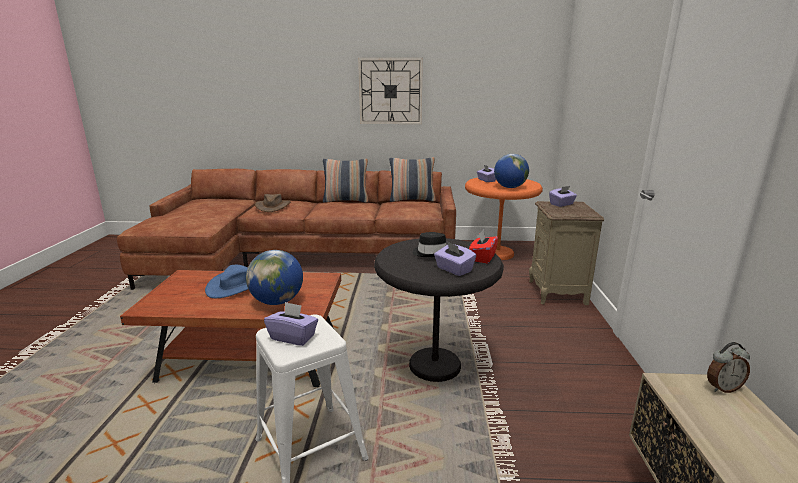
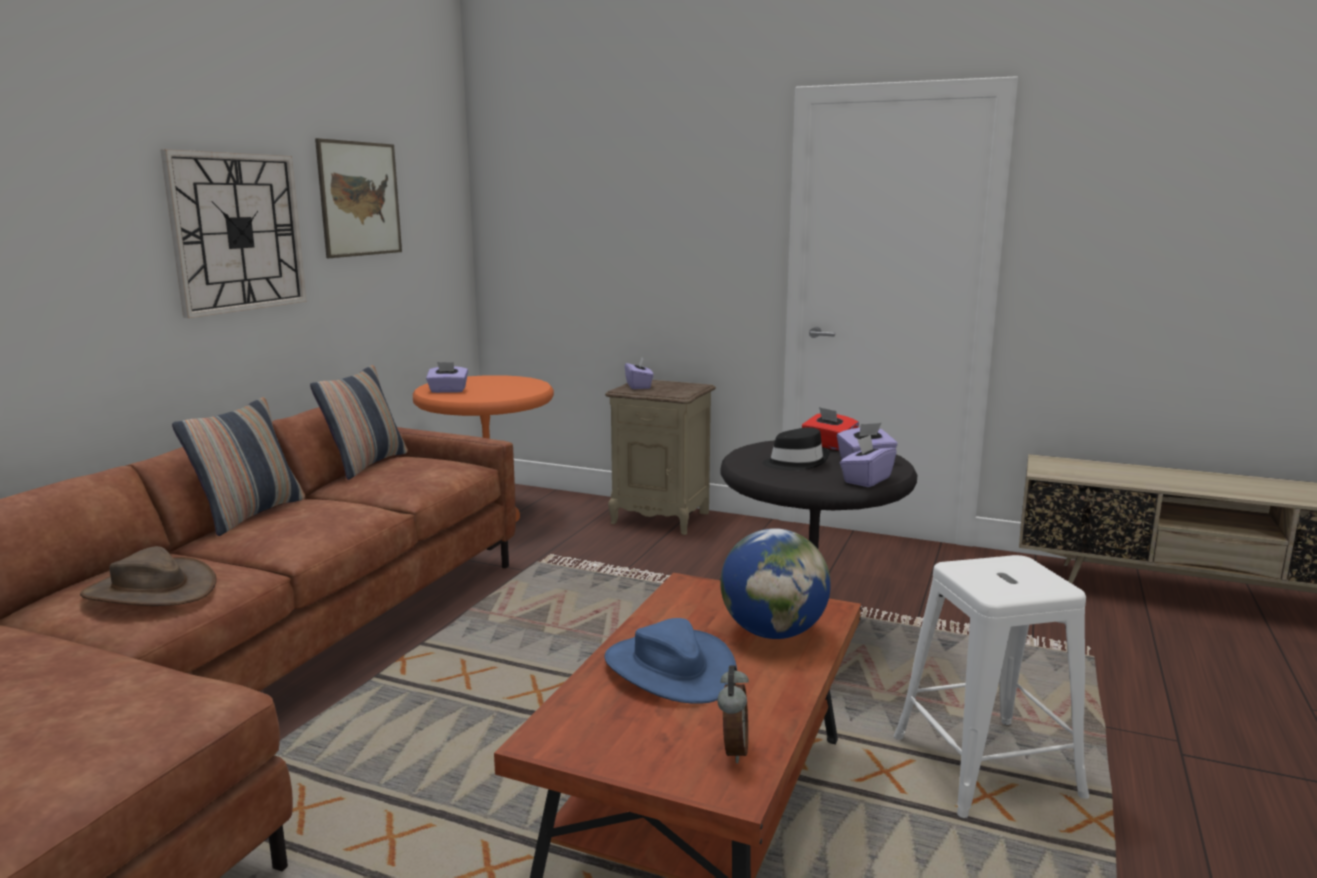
camera: 70 degrees left, 5 degrees down
(293, 337) = (1011, 580): purple tissue box -> purple tissue box (866, 480)
(467, 77) = (360, 199): none -> picture
(510, 187) = (514, 388): globe -> none
(722, 388) = (1049, 461): alarm clock -> alarm clock (732, 750)

